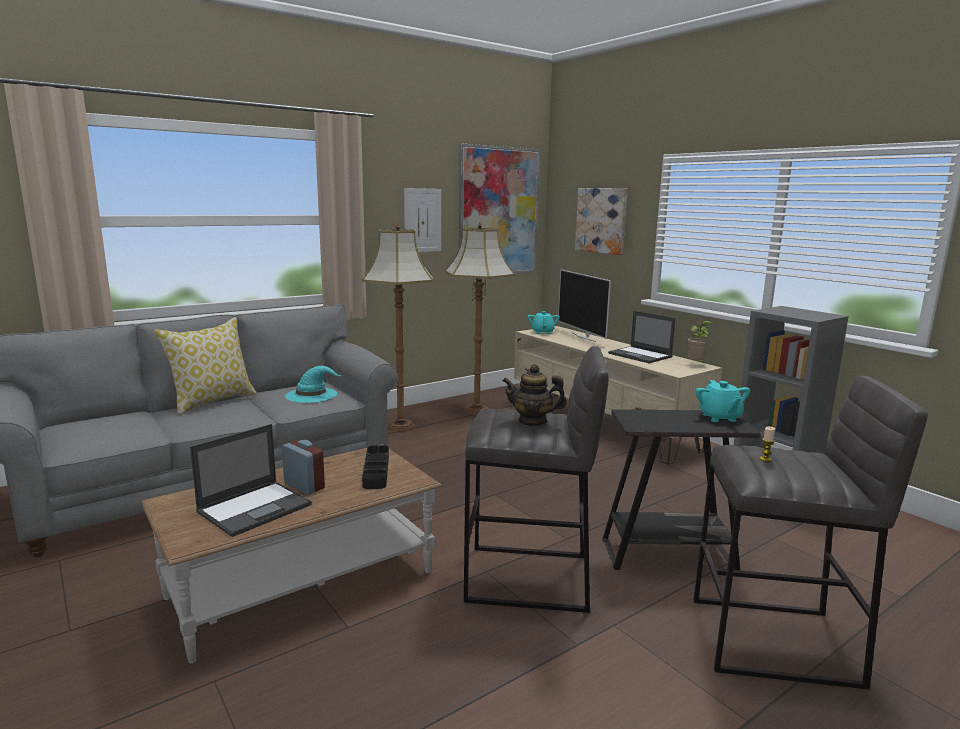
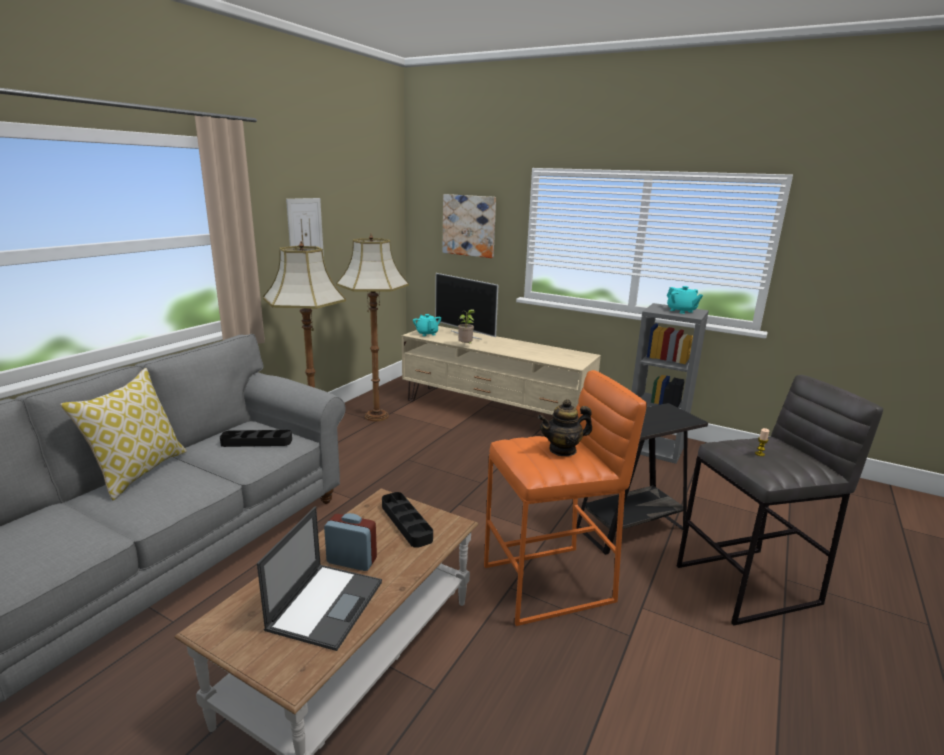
camera: 25 degrees left, 5 degrees up
(312, 395) = (257, 442): turquoise hat -> black tray
(499, 212) = (369, 218): picture -> none
(529, 579) = (549, 584): grey stool -> orange stool
(640, 355) = (531, 350): laptop -> none
(696, 364) = (580, 354): potted plant -> potted plant (466, 346)
(719, 417) = (668, 412): turquoise teapot -> turquoise teapot (681, 311)

